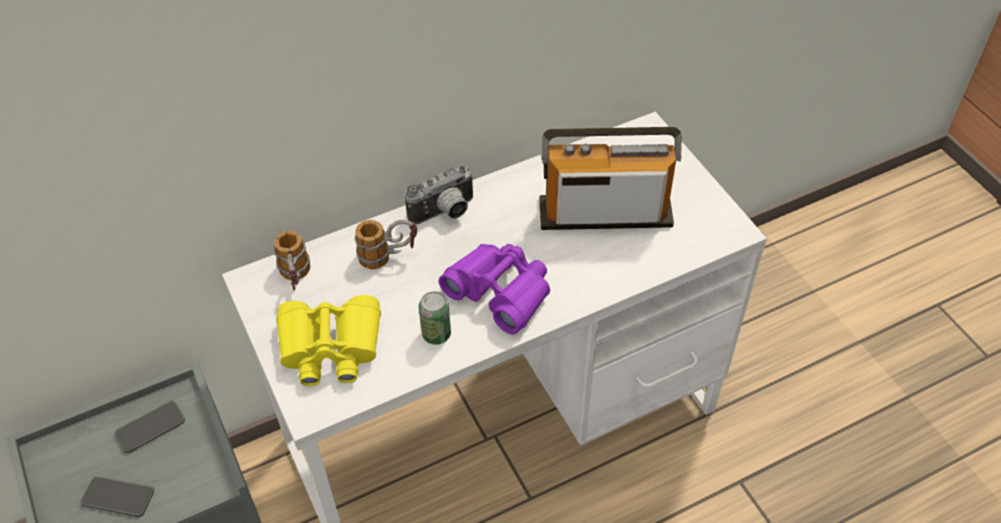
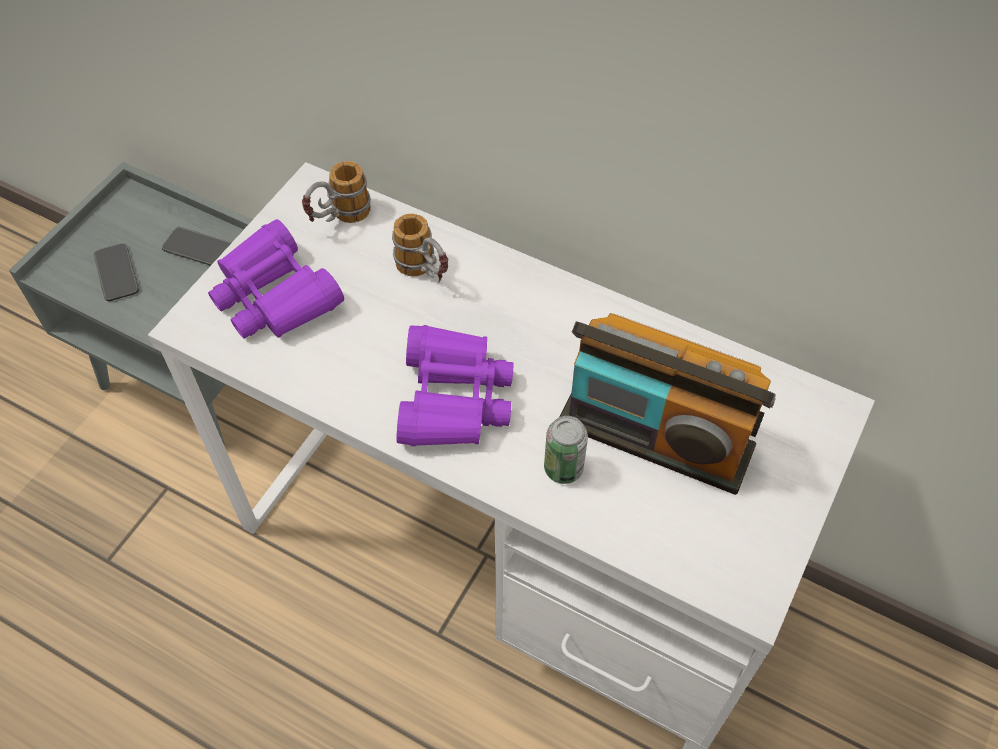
camera: 55 degrees right, 5 degrees up
(330, 347) = (274, 295): yellow binoculars -> purple binoculars
(436, 334) = (353, 373): can -> can (563, 468)
(445, 213) = (524, 286): camera -> none
(605, 213) = (655, 436): radio -> radio turned 150 degrees clockwise

